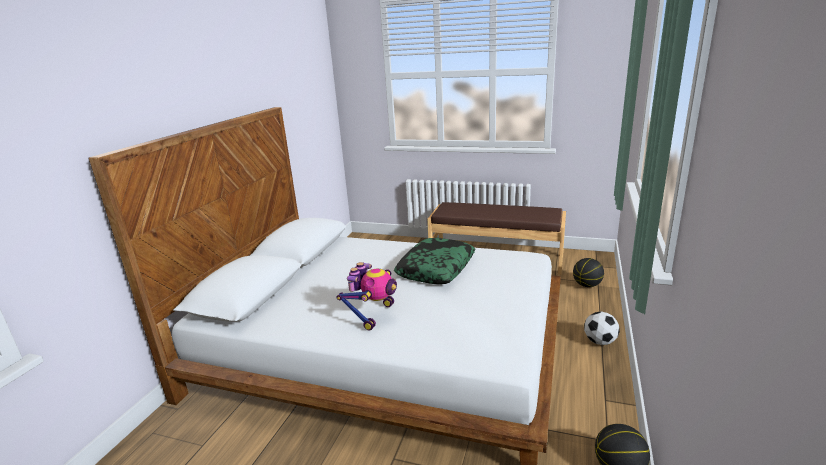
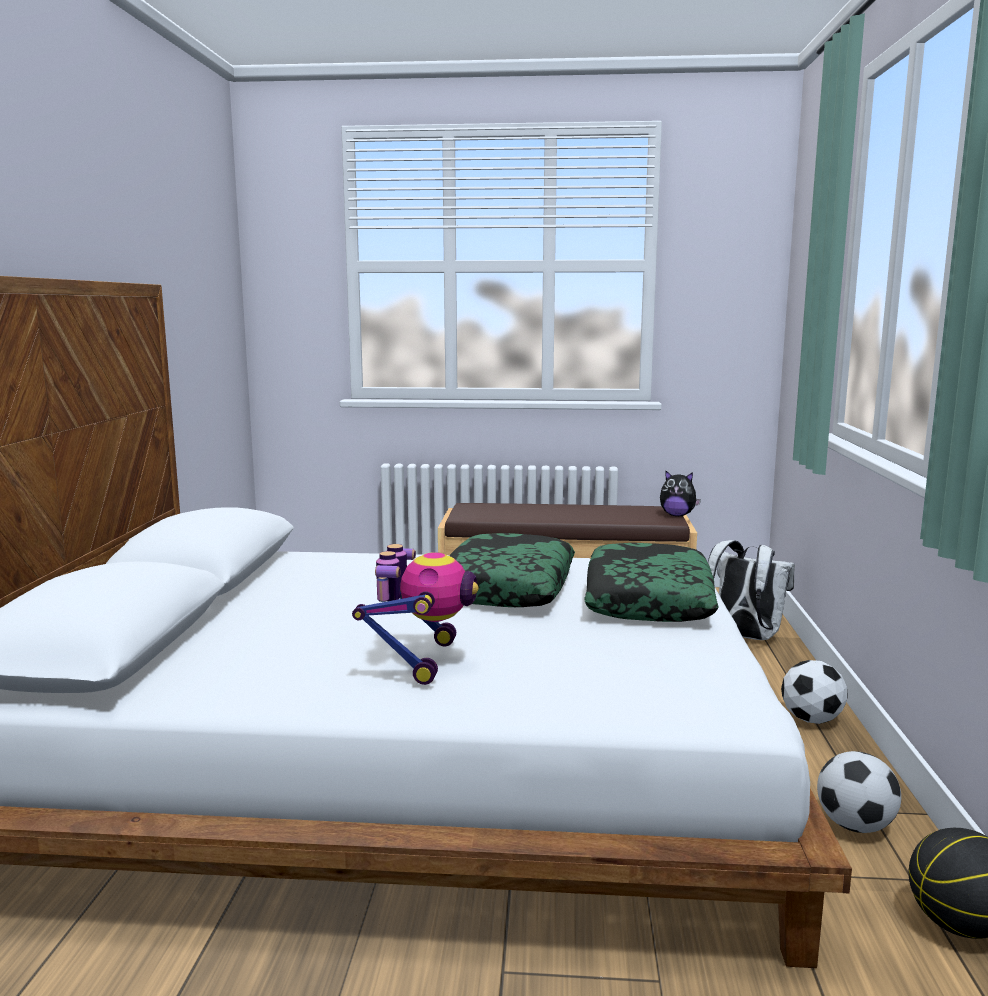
camera: 15 degrees left, 10 degrees down
(502, 282) = (647, 599): none -> pillow
(557, 215) = (677, 515): none -> plush toy
(586, 285) = (744, 637): basketball -> white backpack
(592, 407) = (854, 826): none -> football

